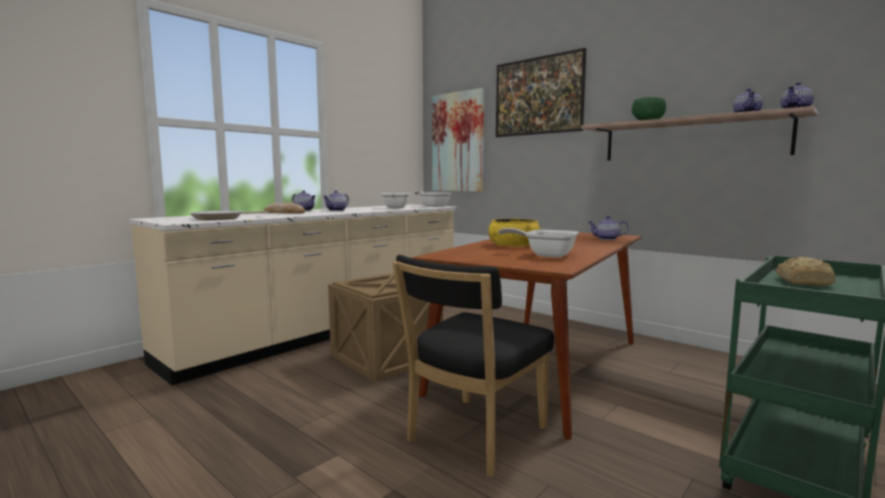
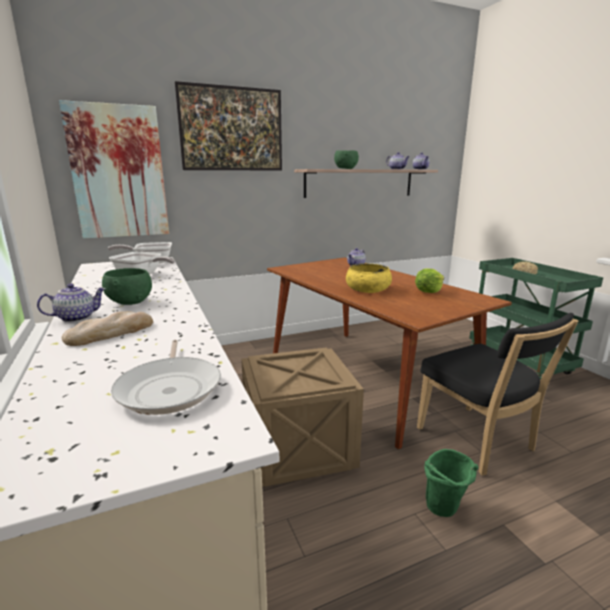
camera: 65 degrees left, 10 degrees up
(337, 210) = (130, 302): teapot -> green bowl
(342, 424) = (445, 511): none -> green bucket
(545, 255) = (428, 292): frying pan -> lettuce

